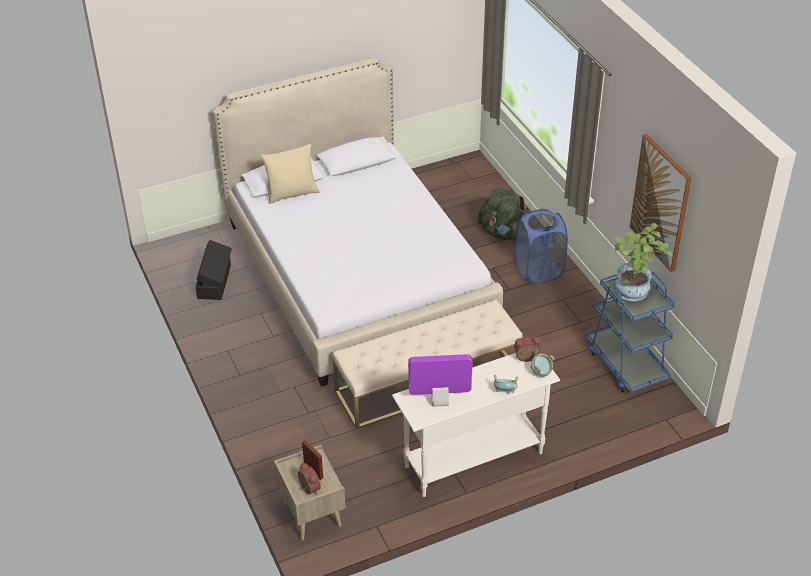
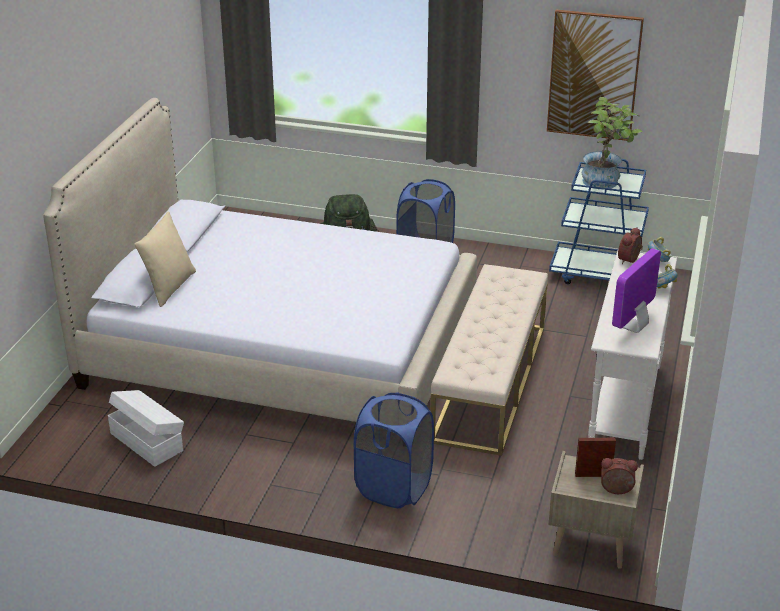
camera: 50 degrees left, 10 degrees down
(215, 281) = (147, 441): black storage box -> white storage box
(276, 401) = (394, 488): none -> blue laundry basket

